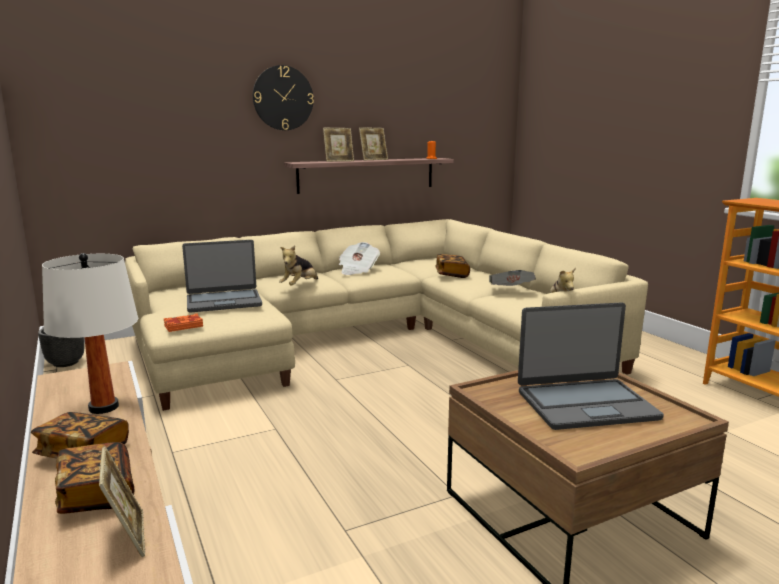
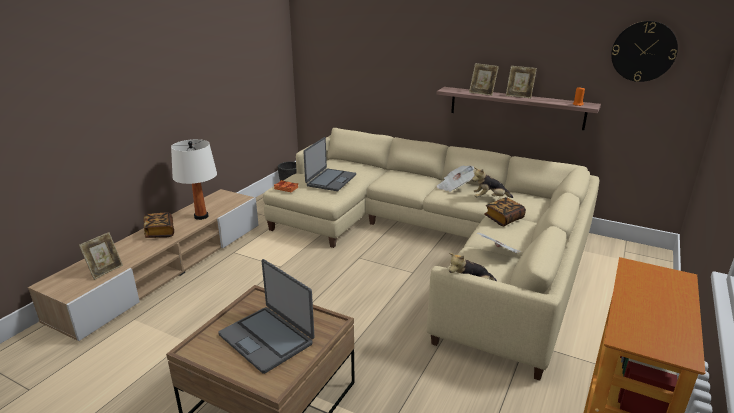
camera: 55 degrees right, 10 degrees up
(97, 494) = (130, 250): book -> none
(224, 302) = (330, 180): laptop -> laptop turned 105 degrees counterclockwise
(283, 98) = (449, 36): wall clock -> wall clock (643, 51)
(299, 286) = (392, 185): plush toy -> plush toy (489, 199)

